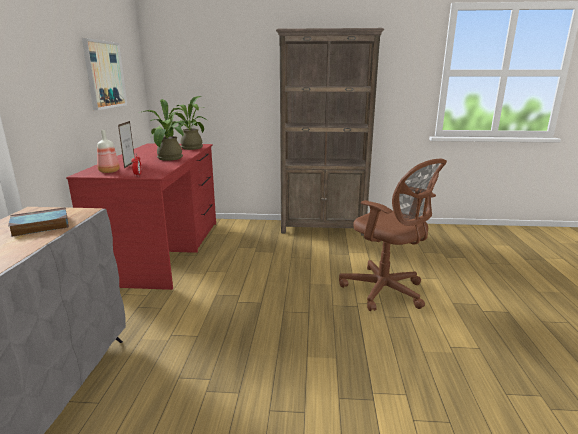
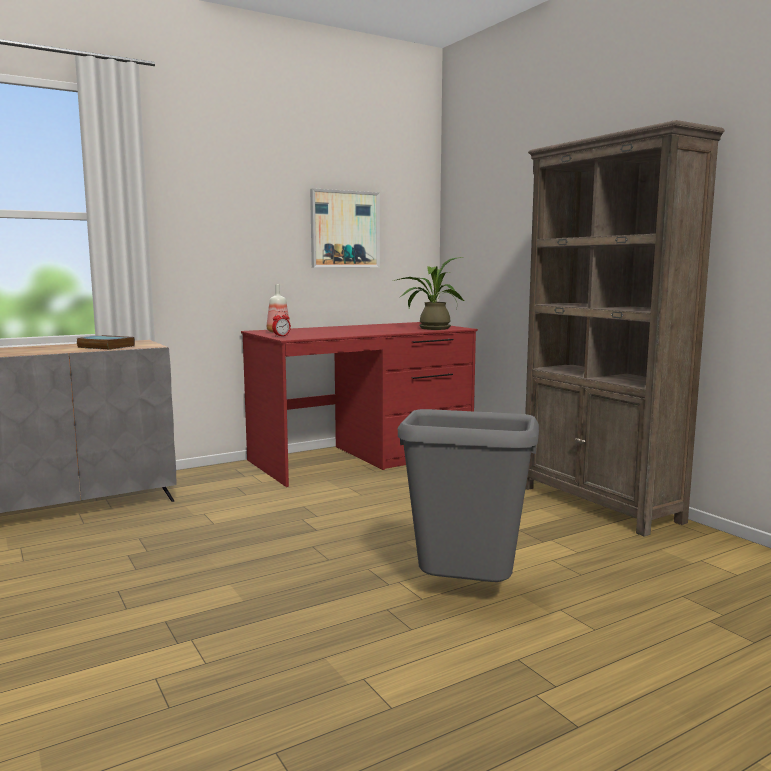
camera: 55 degrees right, 10 degrees down
(130, 165) = (313, 331): picture frame -> none
(169, 159) = (364, 332): potted plant -> none
(386, 292) = (464, 594): brown office chair -> grey trash can

